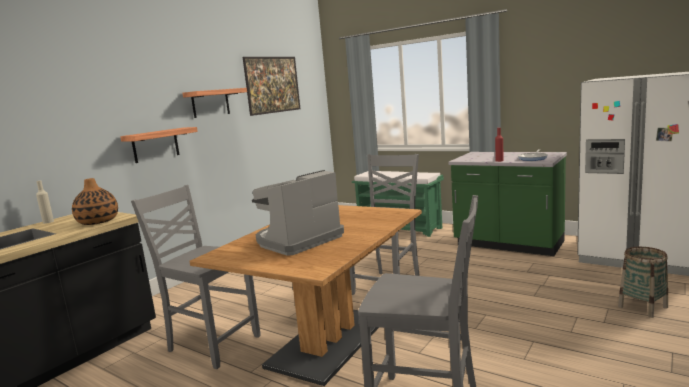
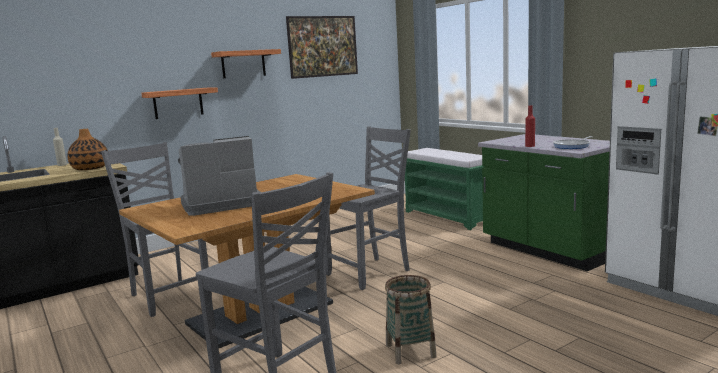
camera: 20 degrees right, 0 degrees up
(643, 307) = (624, 344): basket -> basket (410, 351)

